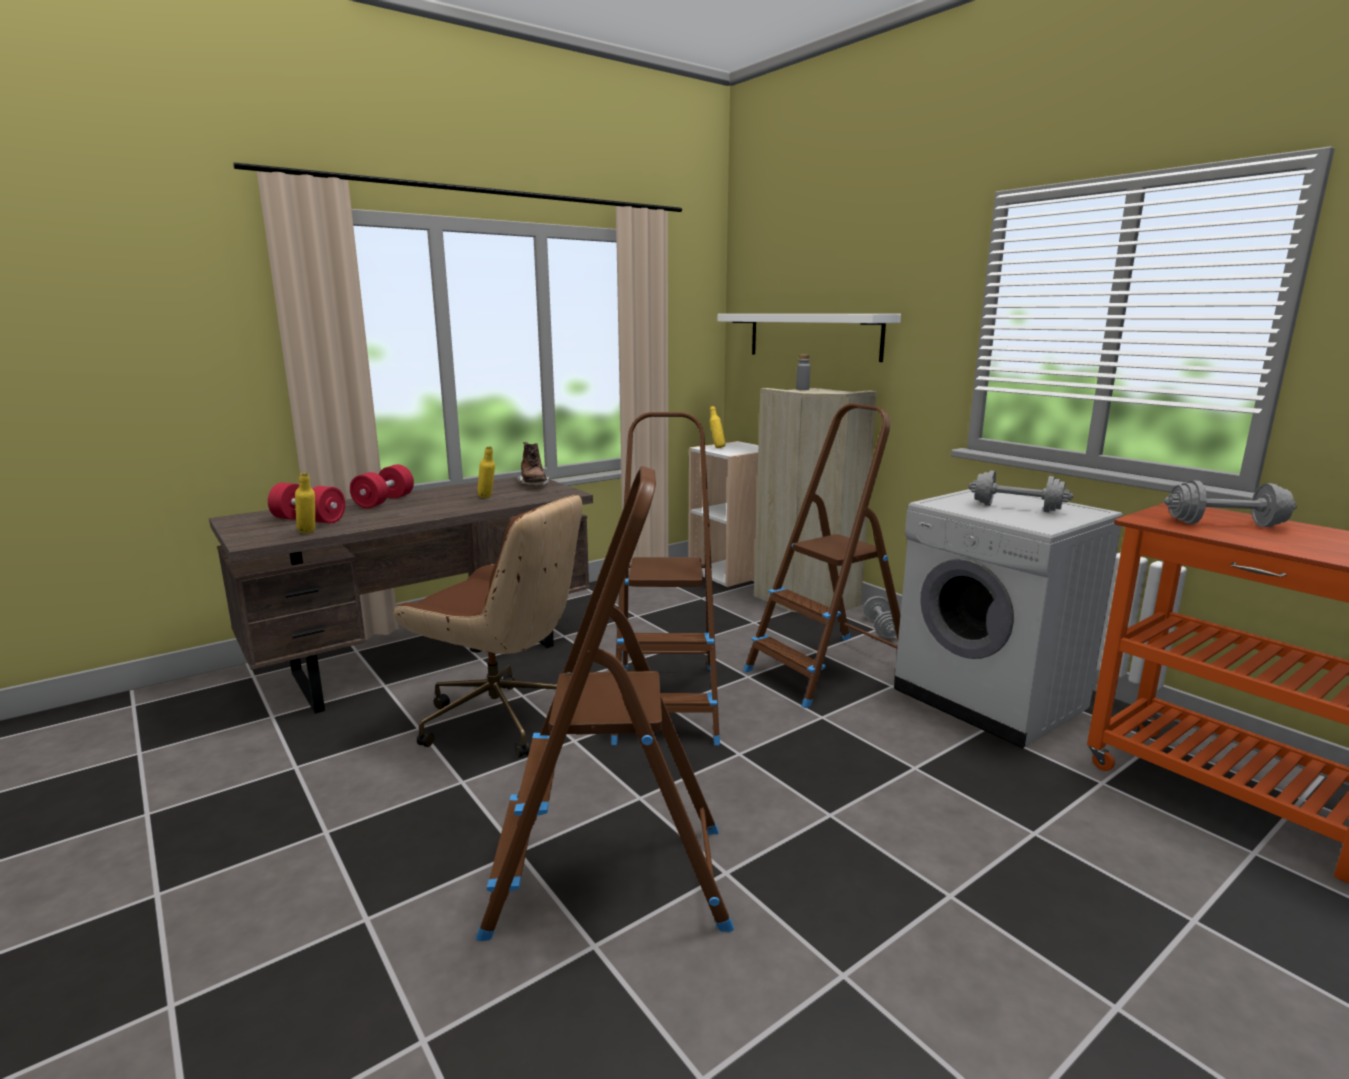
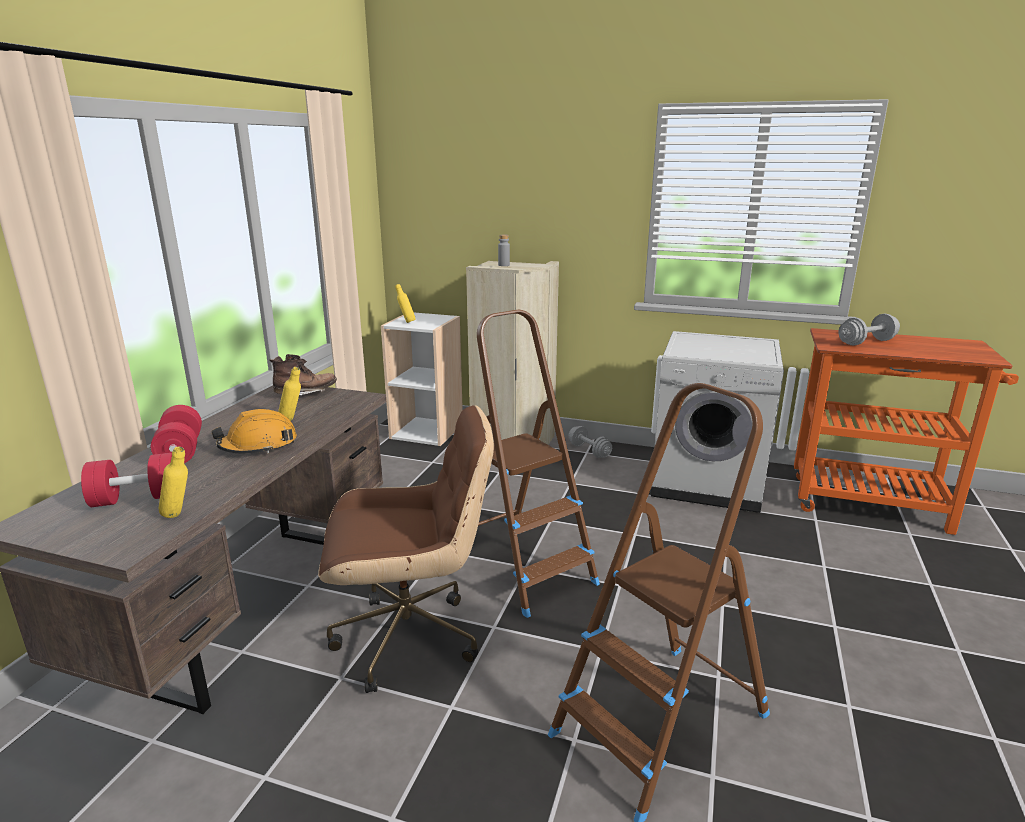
camera: 35 degrees left, 5 degrees up
(434, 508) = (258, 445): none -> orange hard hat
(533, 484) = (306, 394): brown boot -> brown boot turned 60 degrees counterclockwise
(813, 336) = (486, 214): white shelf -> none
(826, 669) = (594, 496): brown step ladder -> none
(1016, 508) = (726, 347): grey dumbbell -> none

